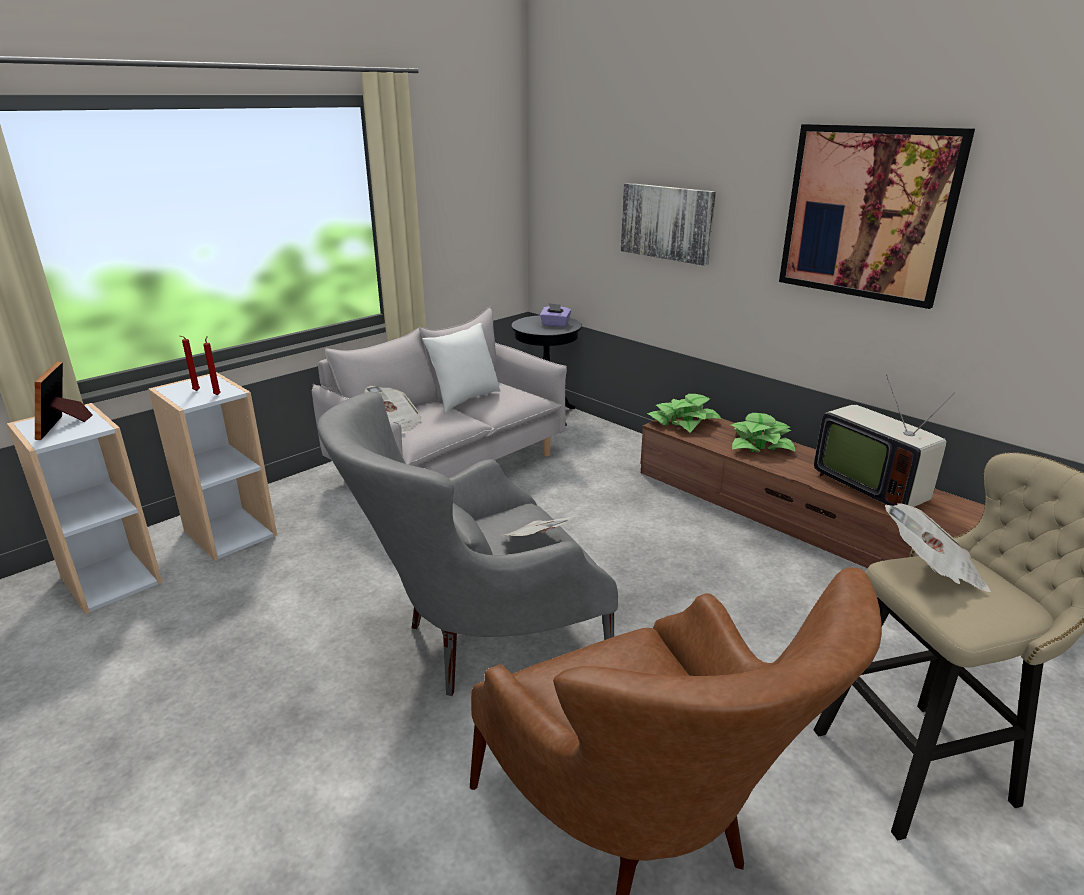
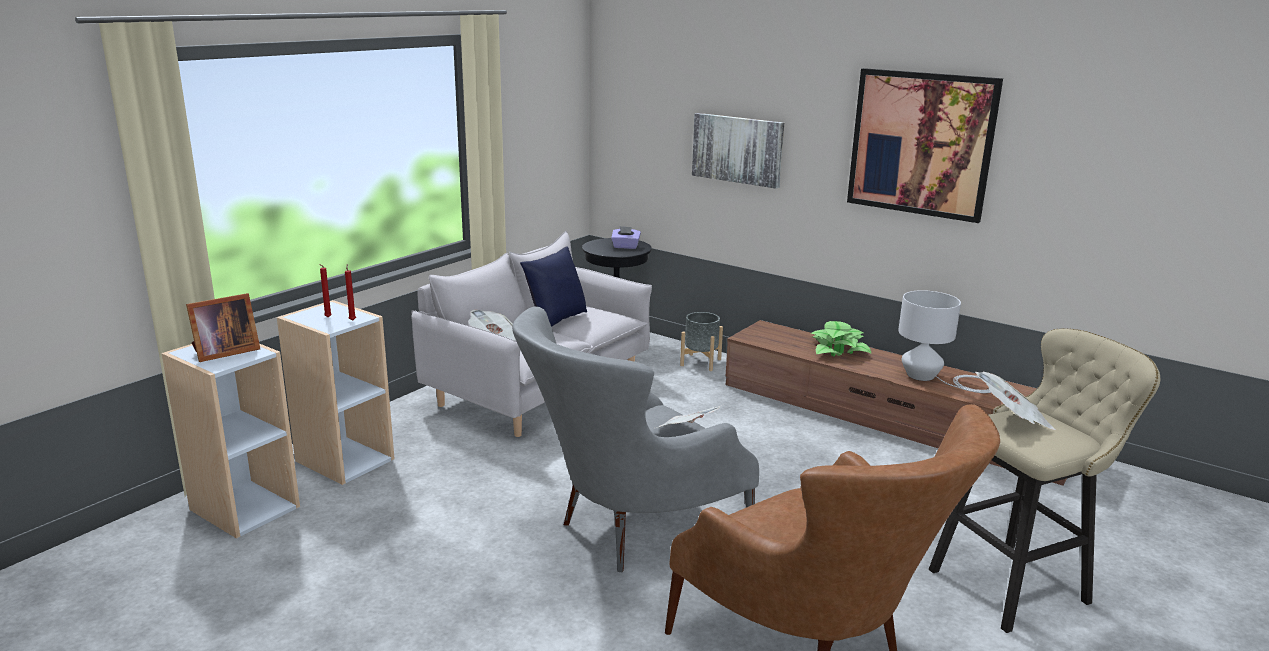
camera: 10 degrees left, 5 degrees down
(64, 426) = (223, 352): picture frame -> picture frame turned 105 degrees counterclockwise
(464, 399) = (555, 321): white pillow -> blue pillow
(622, 446) = (700, 362): none -> grey planter
(683, 422) = (763, 334): potted plant -> none
(870, 486) = (941, 379): television -> grey table lamp

